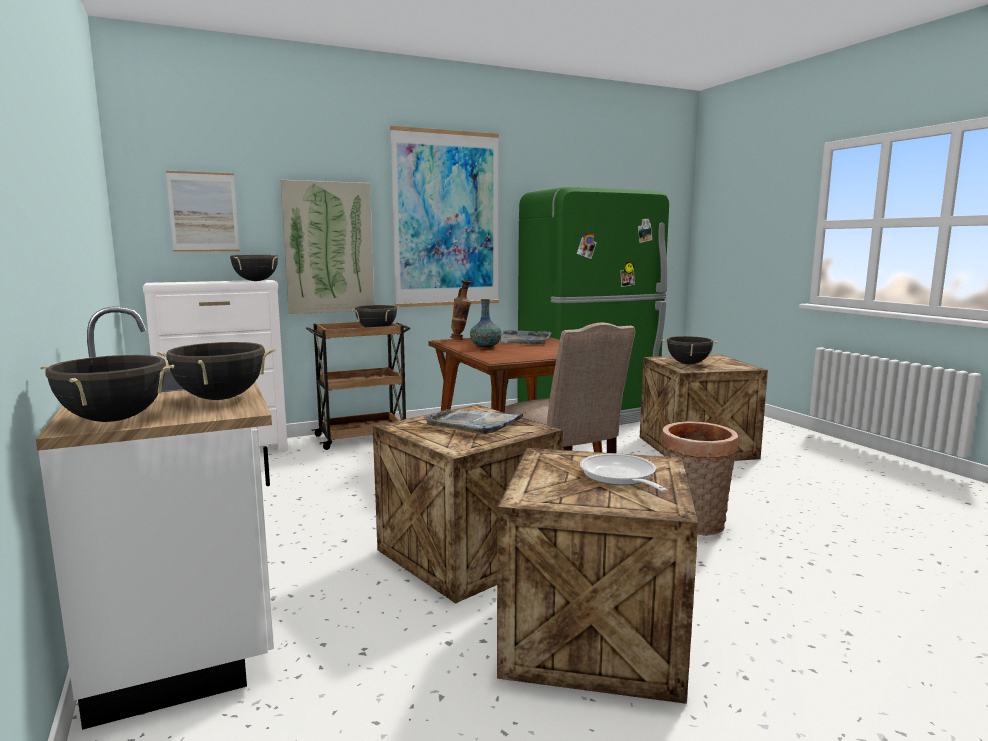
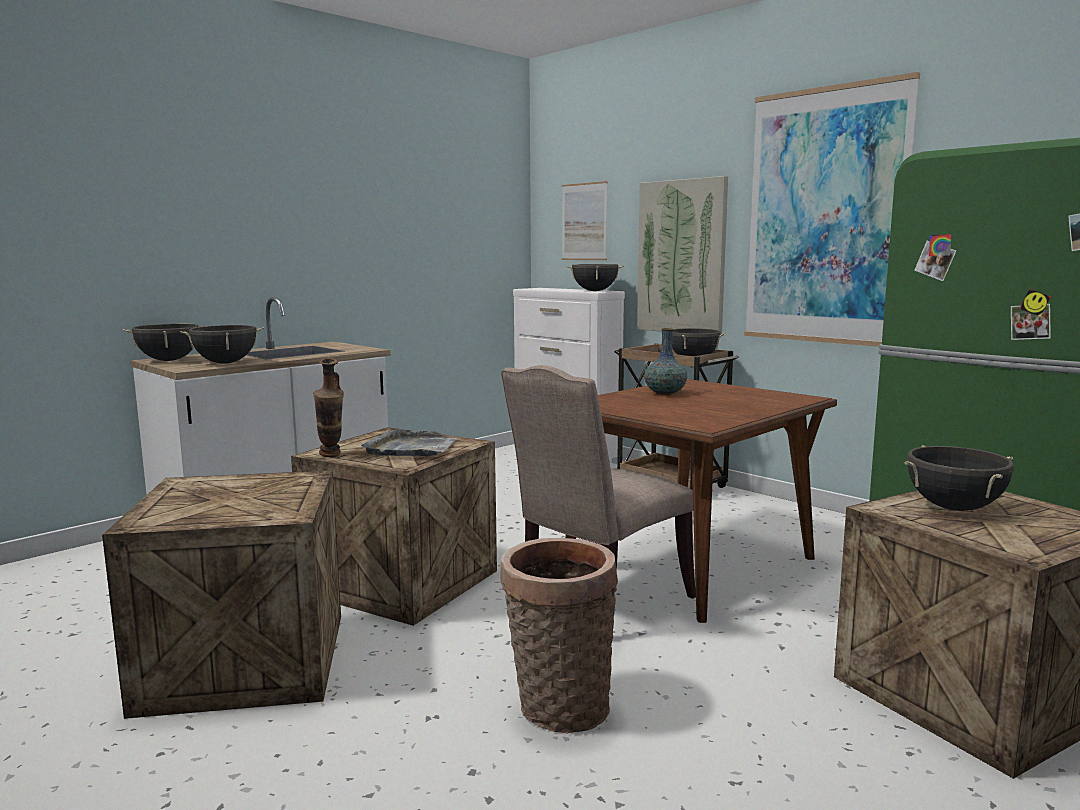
camera: 70 degrees right, 0 degrees up
(461, 339) = (706, 383): vase -> vase (331, 456)
(525, 340) = (752, 399): grey tray -> none
(620, 477) = (235, 504): frying pan -> none

